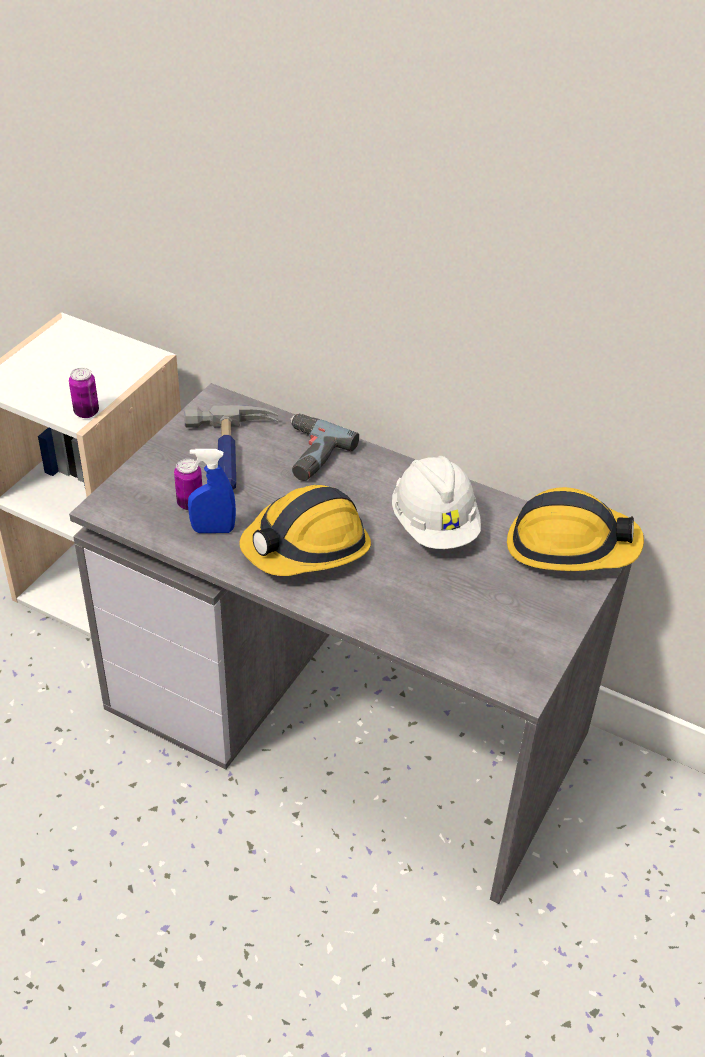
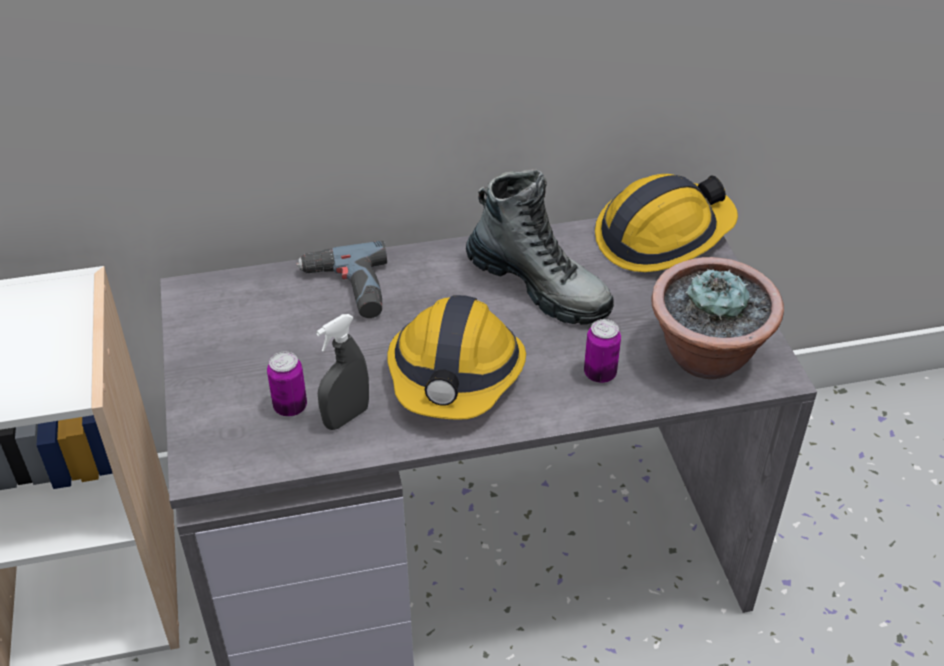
camera: 40 degrees left, 0 degrees up
(86, 412) = (76, 379): can -> can (600, 374)
(213, 530) = (346, 417): blue spray bottle -> grey spray bottle
(232, 455) = (273, 334): hammer -> none
(434, 525) = (539, 286): white hard hat -> boot
(488, 644) = (707, 357): none -> potted plant

